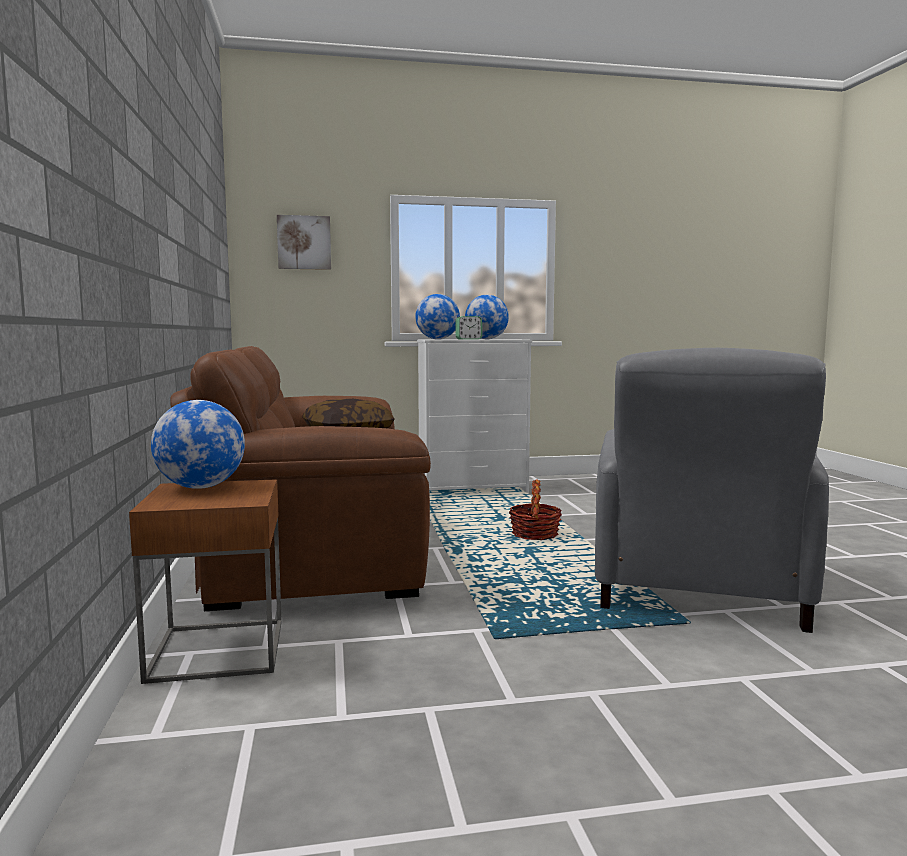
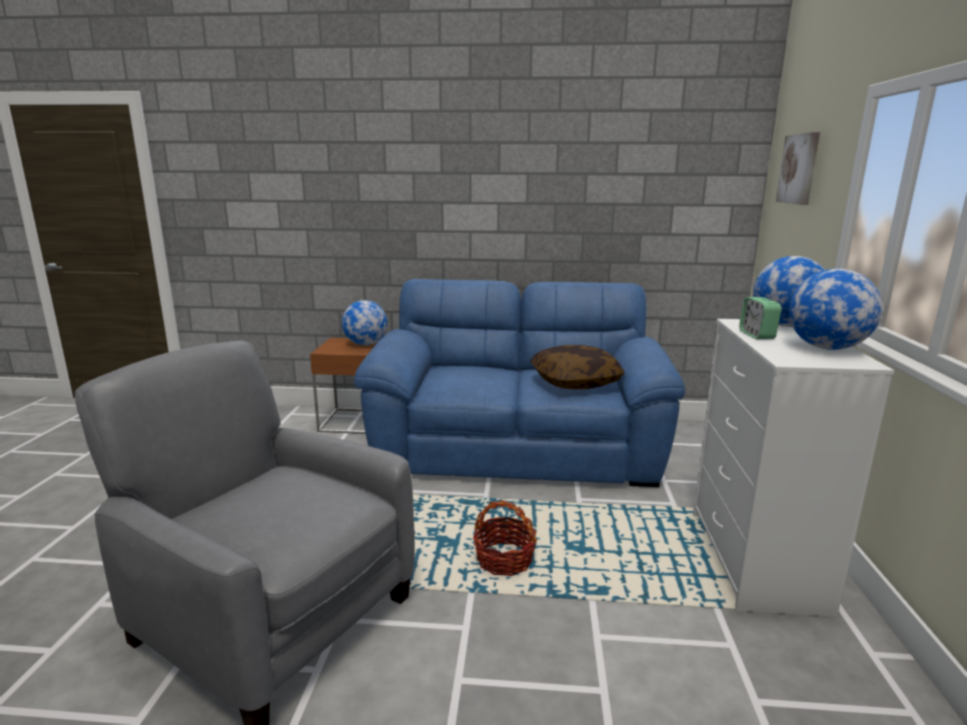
camera: 105 degrees right, 10 degrees up
(313, 545) = (516, 446): brown sofa -> blue sofa

